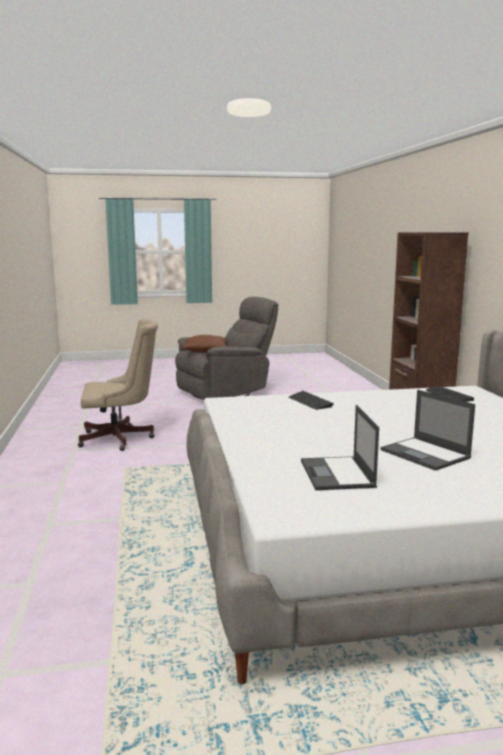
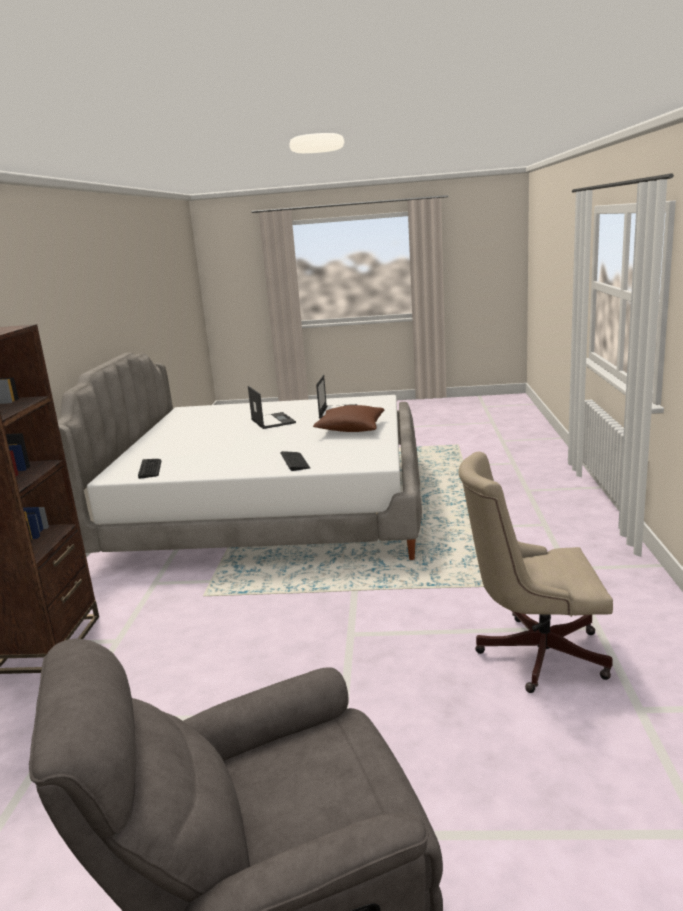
camera: 165 degrees left, 5 degrees up
(205, 351) = (333, 779): brown pillow -> brown pillow (350, 429)

